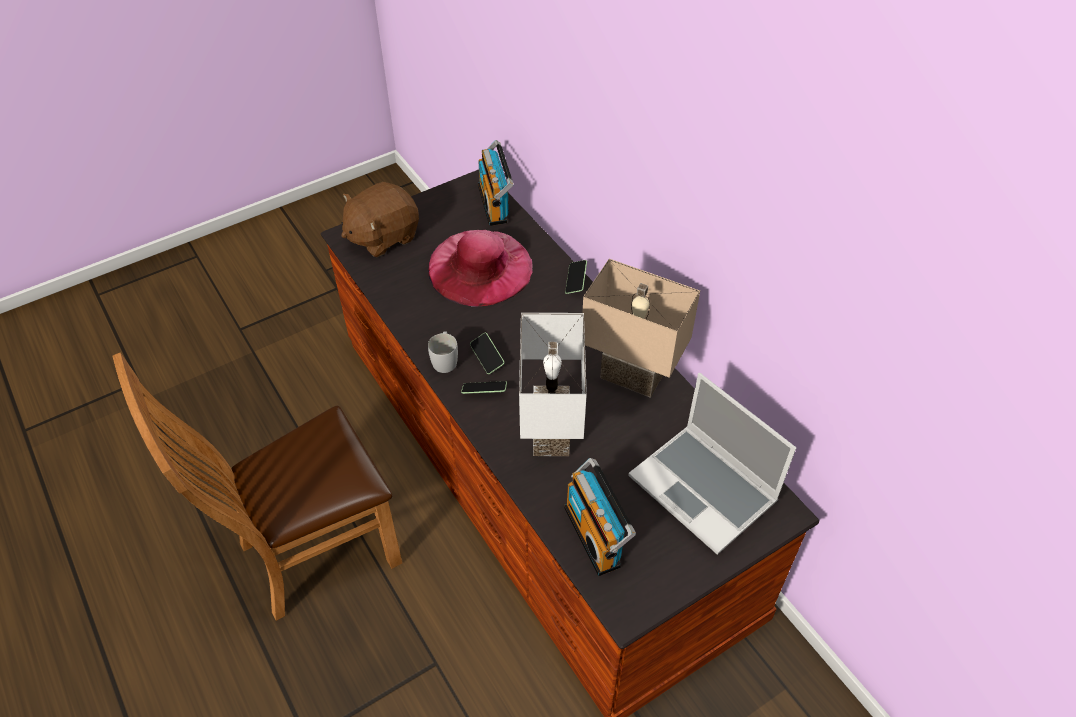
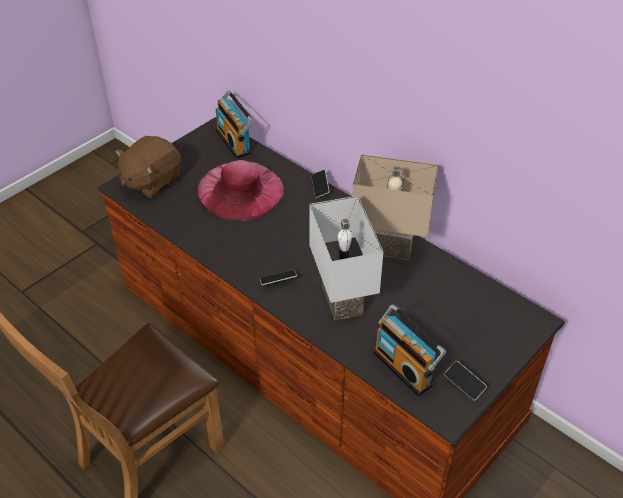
camera: 15 degrees left, 5 degrees down
(445, 359) = (237, 263): white mug -> none
(487, 357) = (271, 255): phone -> phone (464, 384)
(705, 489) = (474, 317): laptop -> none

